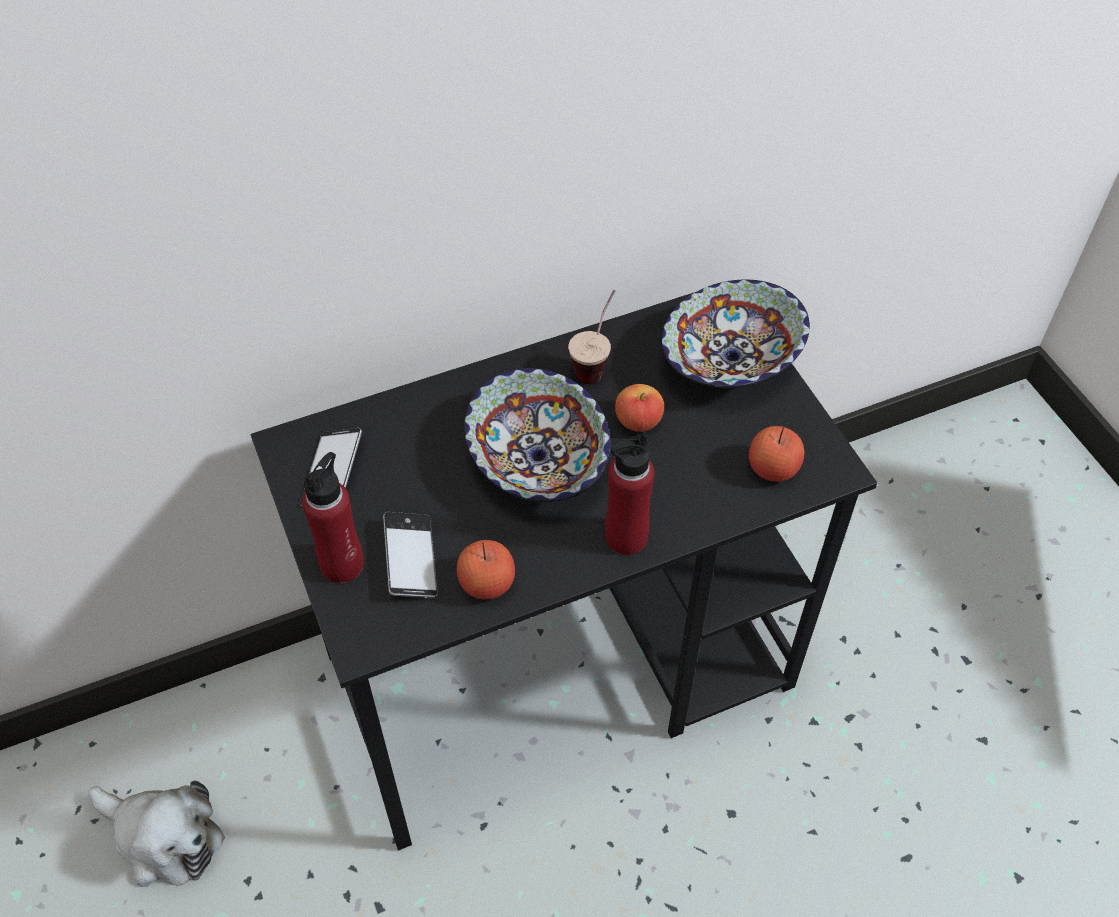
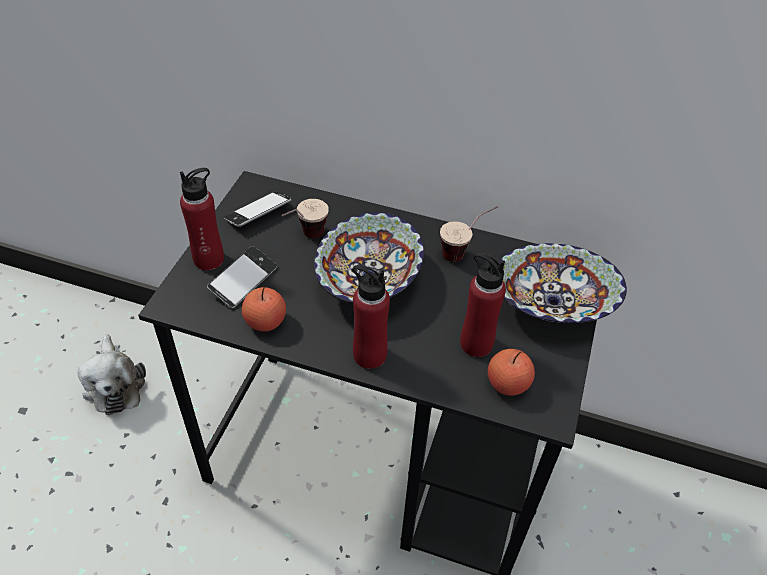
camera: 40 degrees right, 5 degrees down
(420, 464) = (305, 239): none -> cup
(638, 421) = (452, 299): apple -> none
(707, 451) = (476, 343): none -> red bottle

